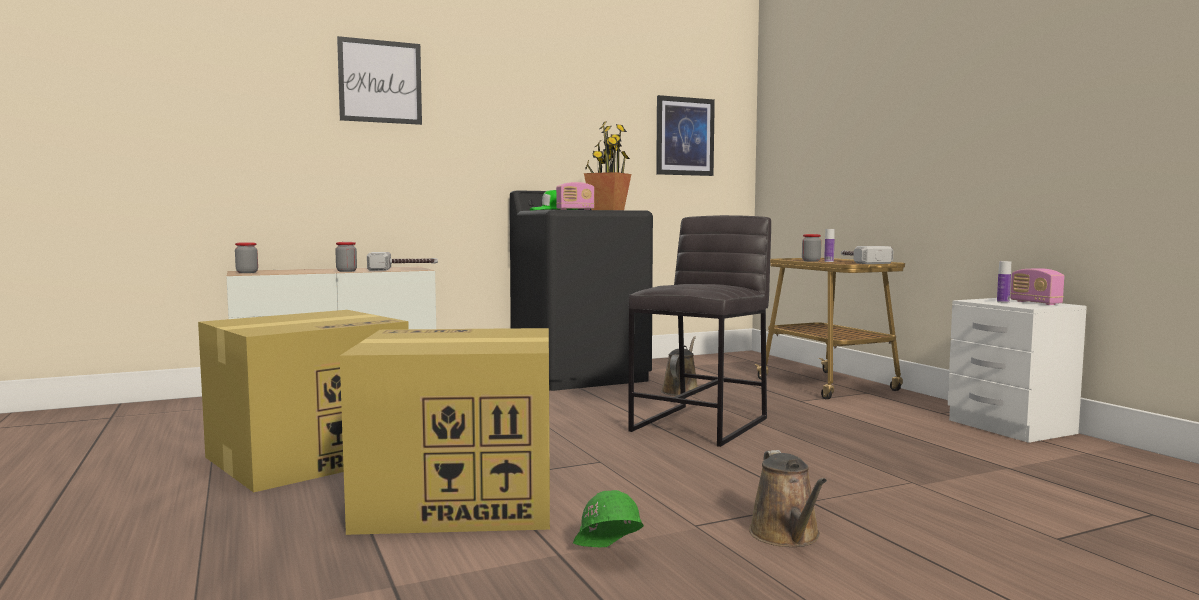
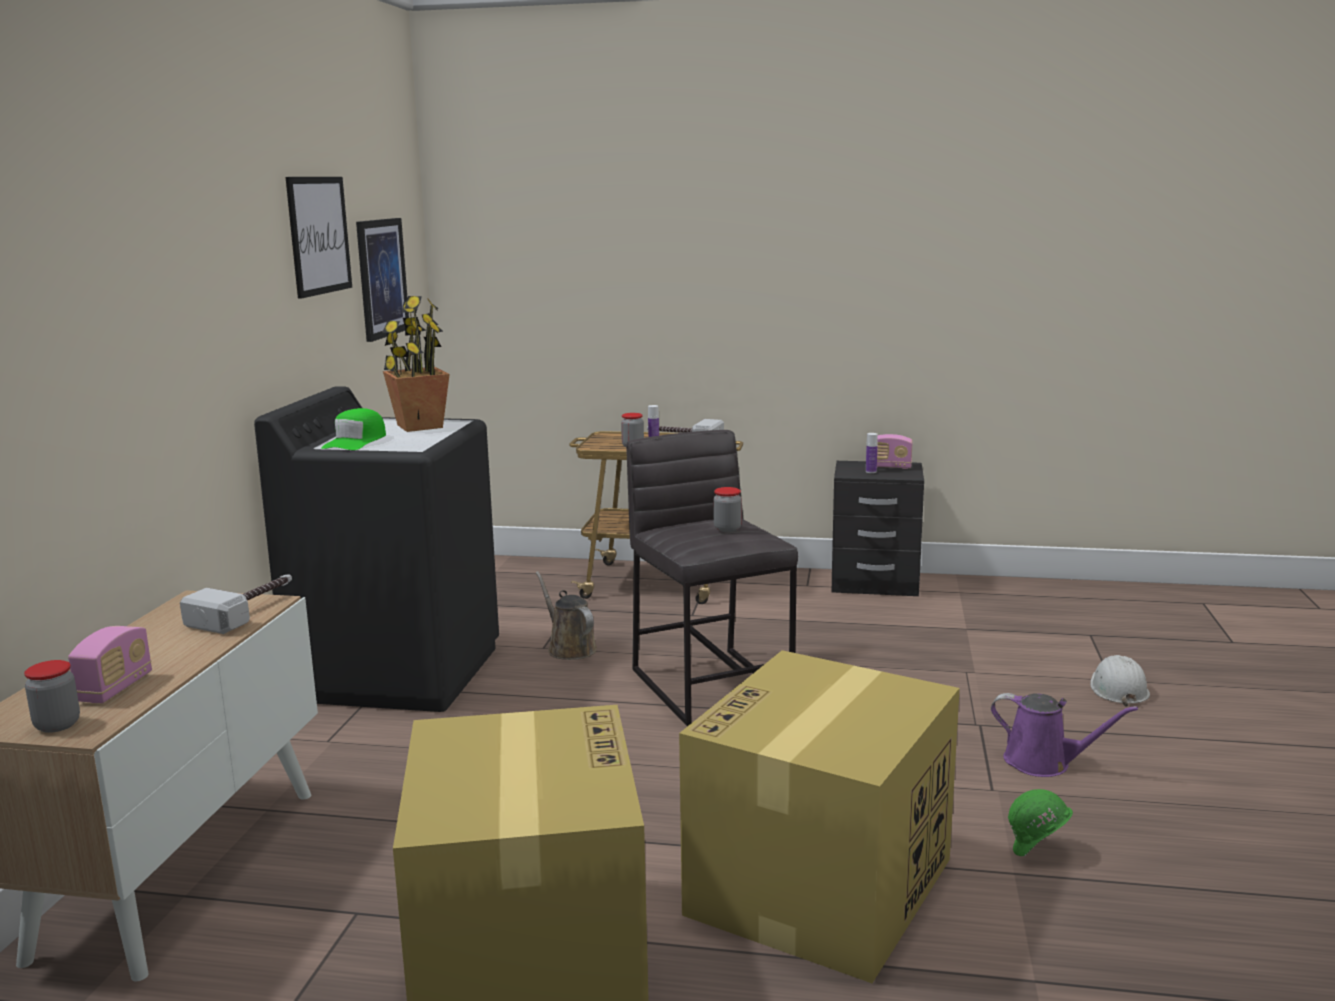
camera: 55 degrees left, 10 degrees up
(346, 271) = (202, 650): jar -> jar (727, 529)
(380, 81) = (83, 262): picture -> picture (319, 235)
(575, 209) = (418, 441): radio -> radio (115, 688)
(787, 536) = (1043, 763): brown watering can -> purple watering can
(1010, 427) = (874, 583): white nightstand -> black nightstand
(1041, 544) = (1118, 689): none -> white hard hat

